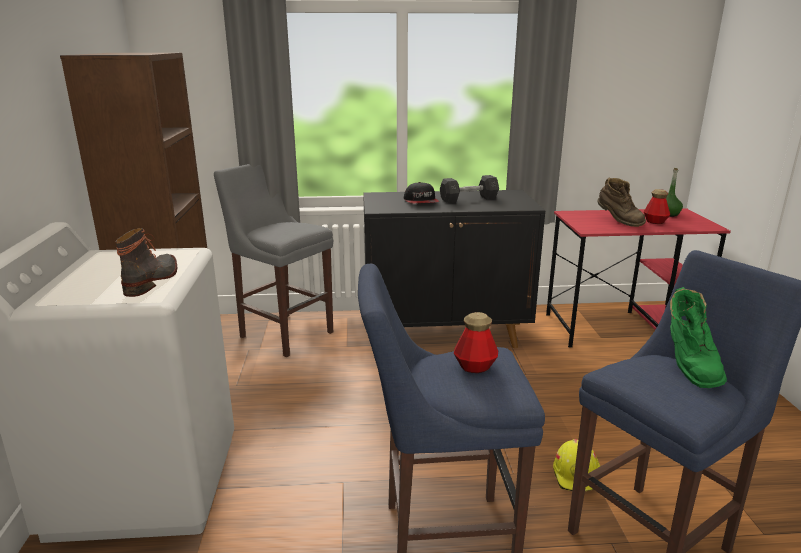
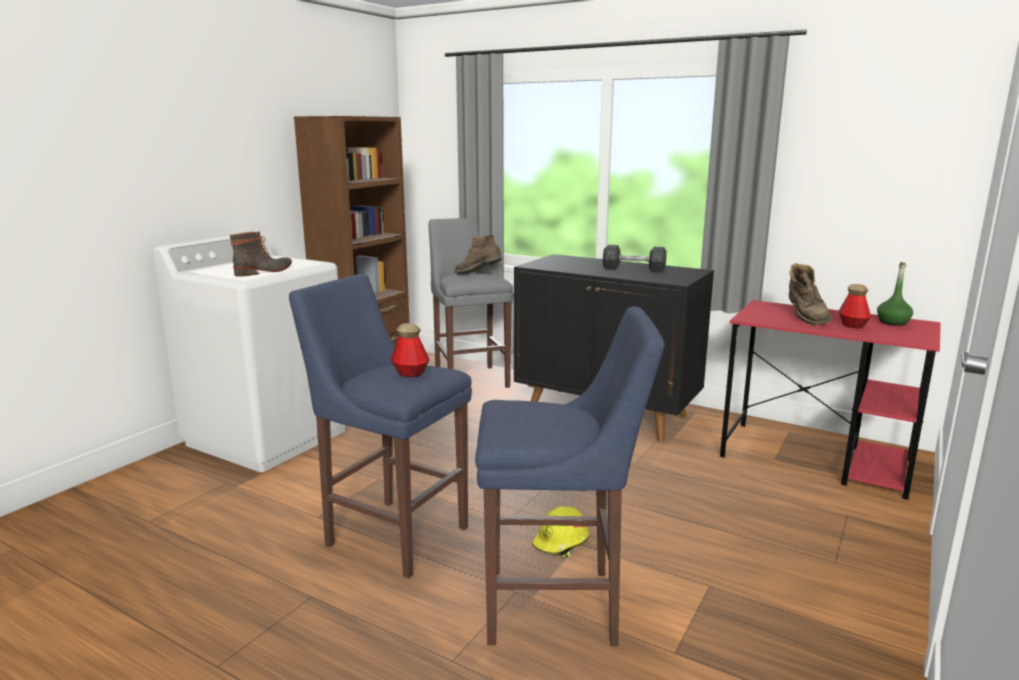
camera: 35 degrees right, 5 degrees down
(285, 224) = (478, 274): none -> brown boot
(421, 201) = (583, 265): cap -> none
(688, 366) = (575, 416): green boot -> none

